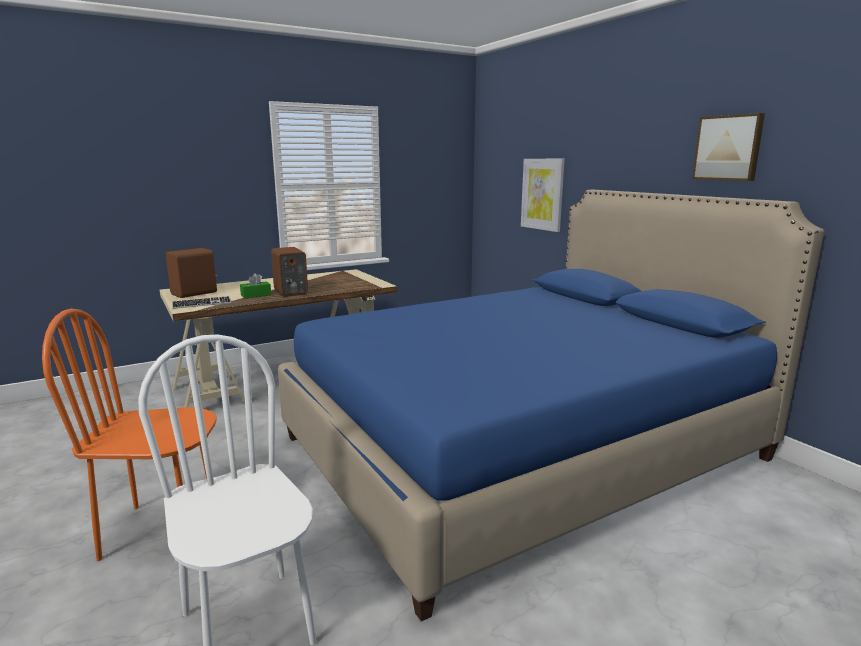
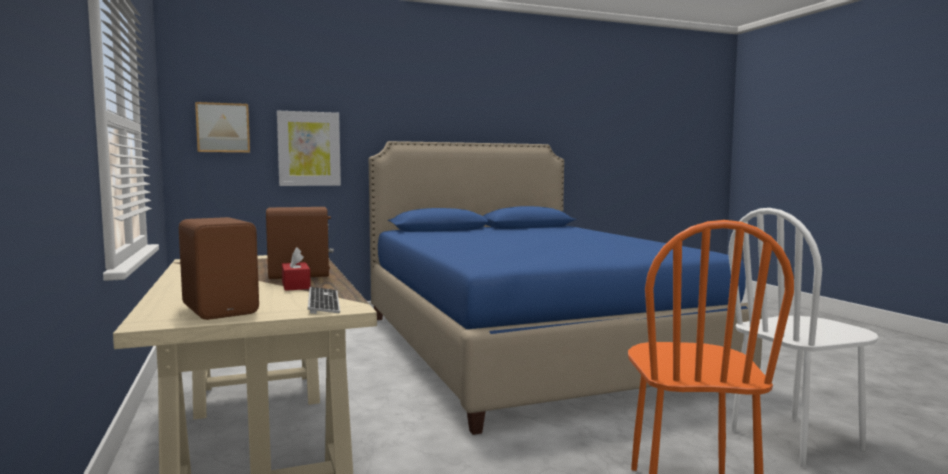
camera: 80 degrees left, 10 degrees down
(256, 295) = (296, 285): green tissue box -> red tissue box
(728, 148) = (496, 111): picture -> picture (223, 128)

